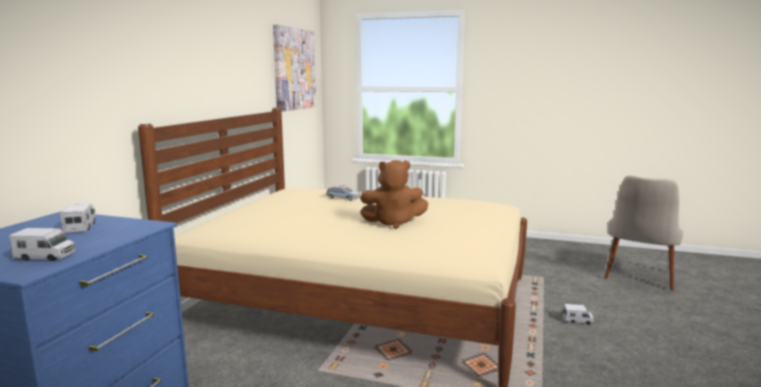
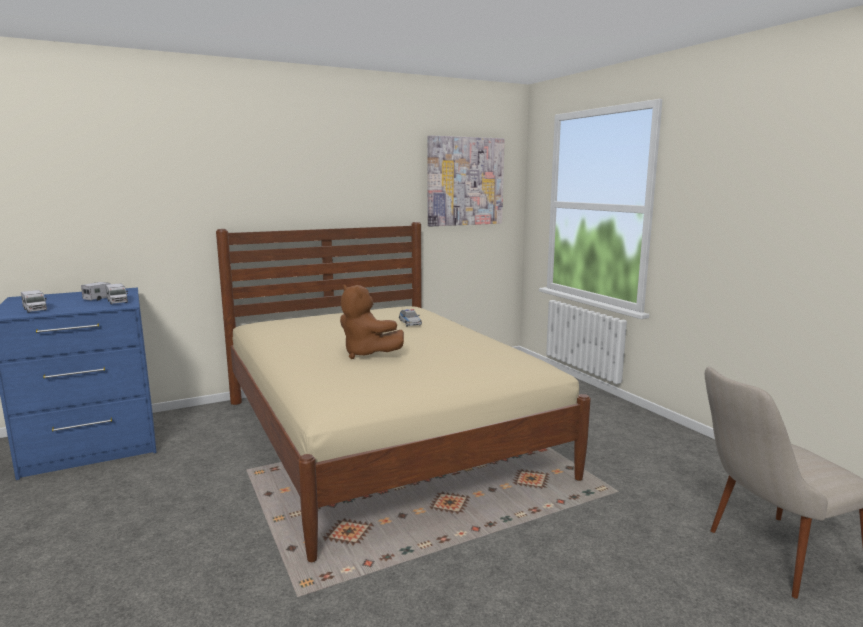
camera: 45 degrees right, 0 degrees up
(578, 320) = (540, 552): toy truck -> toy truck (117, 302)

